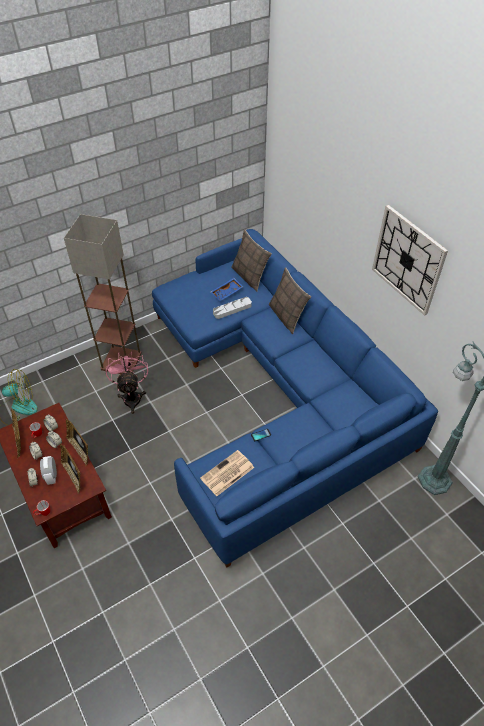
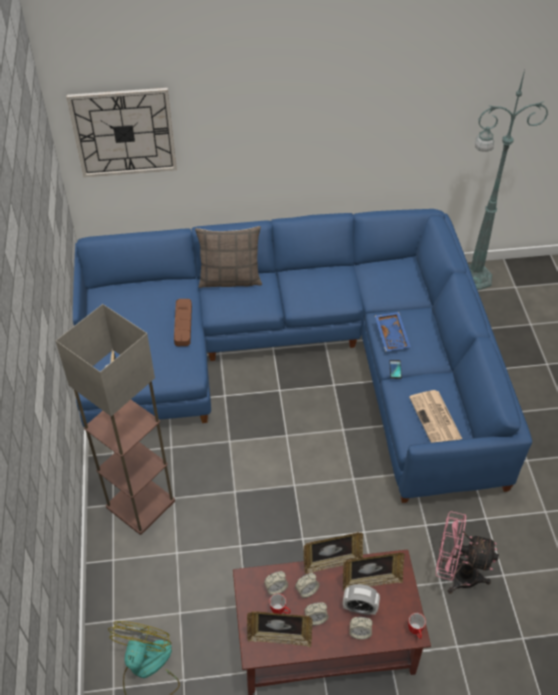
camera: 65 degrees left, 0 degrees up
(132, 396) = (213, 510): pink fan -> pink fan (456, 574)
(227, 293) = (151, 318): blue tray -> blue tray (392, 335)
(232, 309) = (183, 324): grey tray -> brown tray
(250, 276) = (136, 286): pillow -> none
(408, 260) = (355, 96): wall clock -> wall clock (124, 132)

